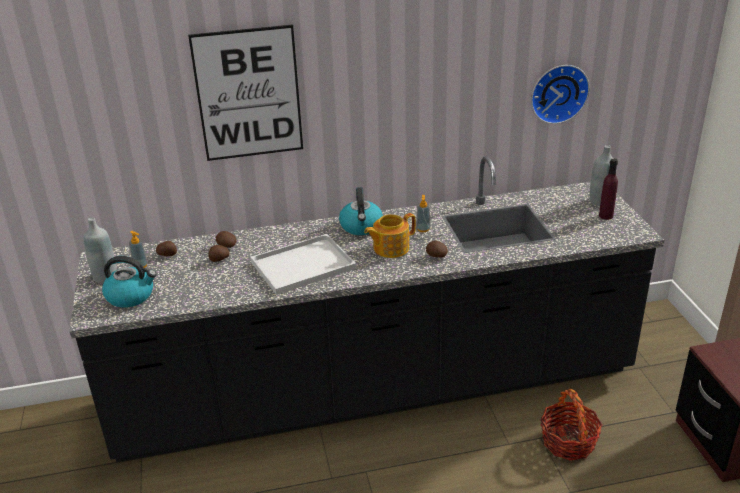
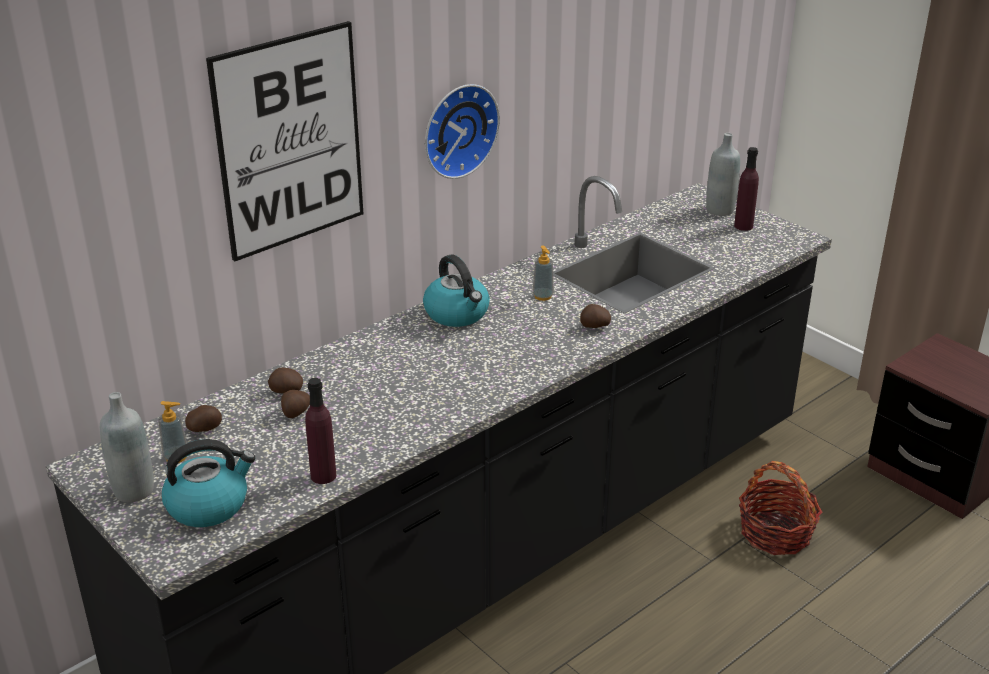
camera: 30 degrees left, 0 degrees up
(199, 298) = (323, 476): none -> purple bottle
(304, 264) = (429, 385): white tray -> none
(390, 248) = (525, 332): teapot -> none
(558, 93) = (650, 73): wall clock -> wall clock (457, 129)

